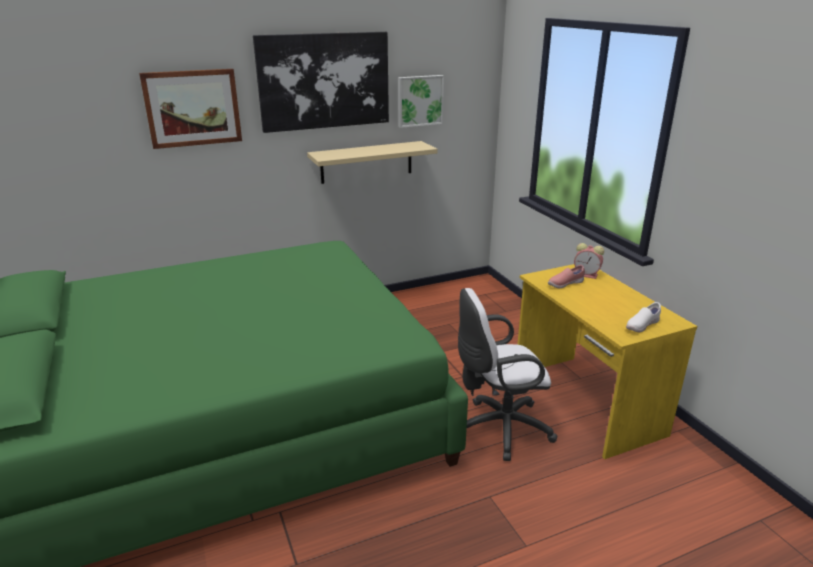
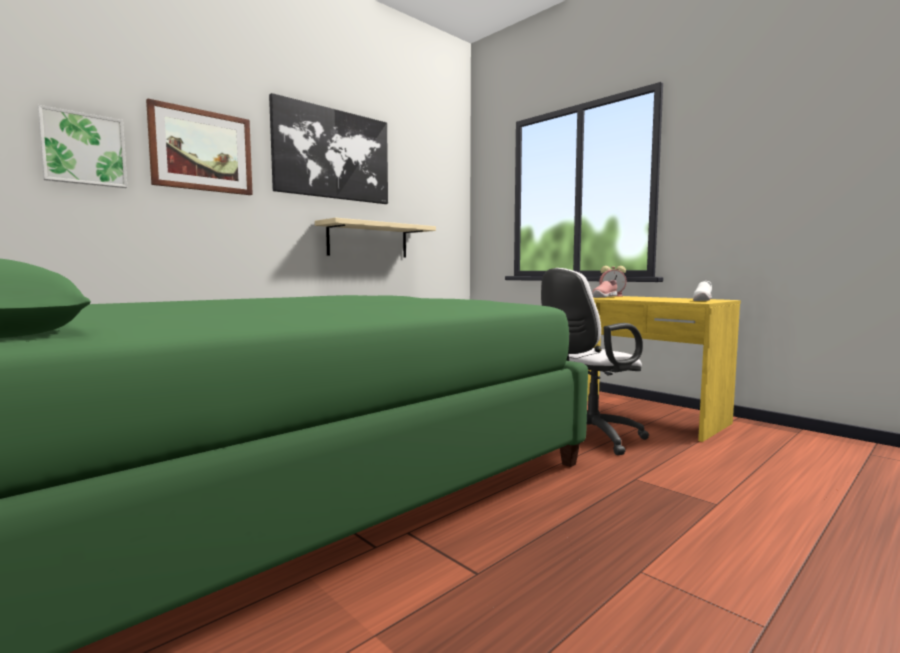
camera: 20 degrees left, 20 degrees down
(419, 100) = (411, 191): picture -> picture (83, 149)

